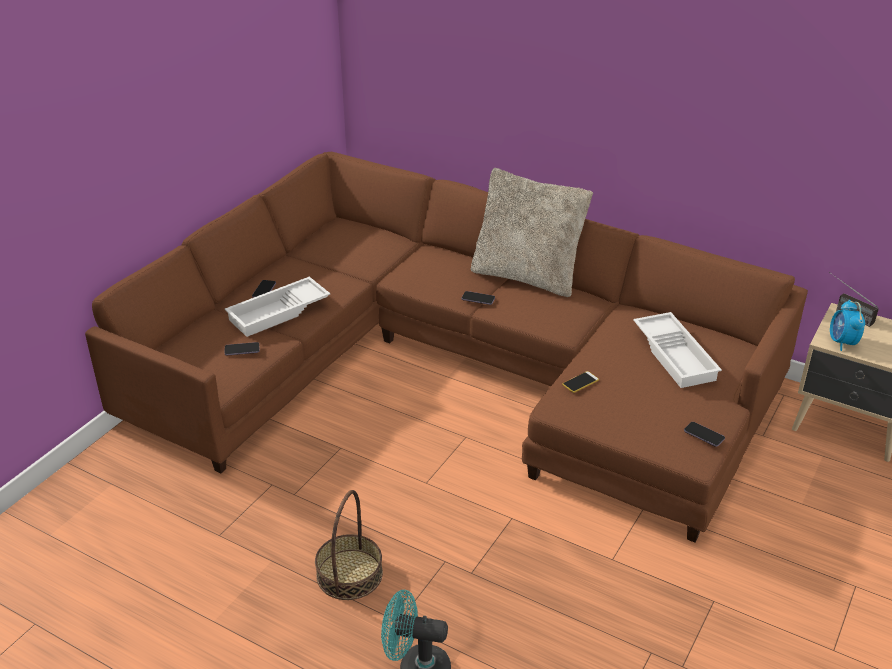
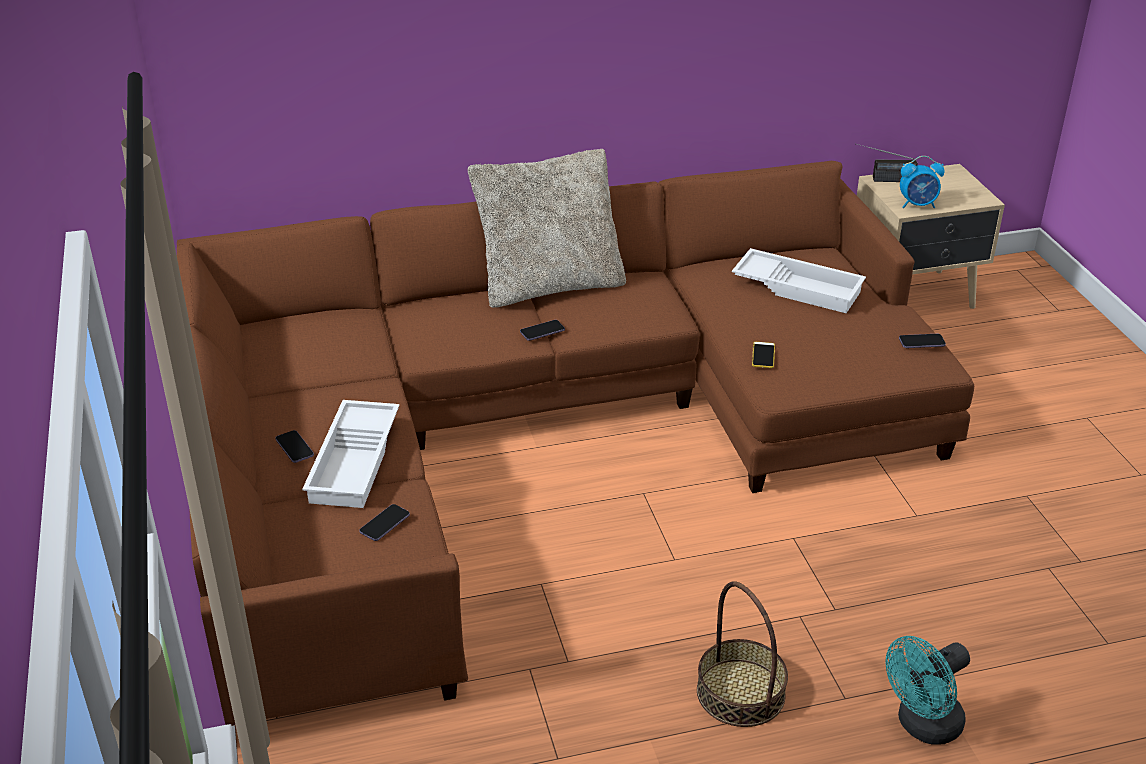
camera: 45 degrees left, 0 degrees up
(842, 342) = (918, 205): alarm clock -> alarm clock turned 45 degrees counterclockwise

